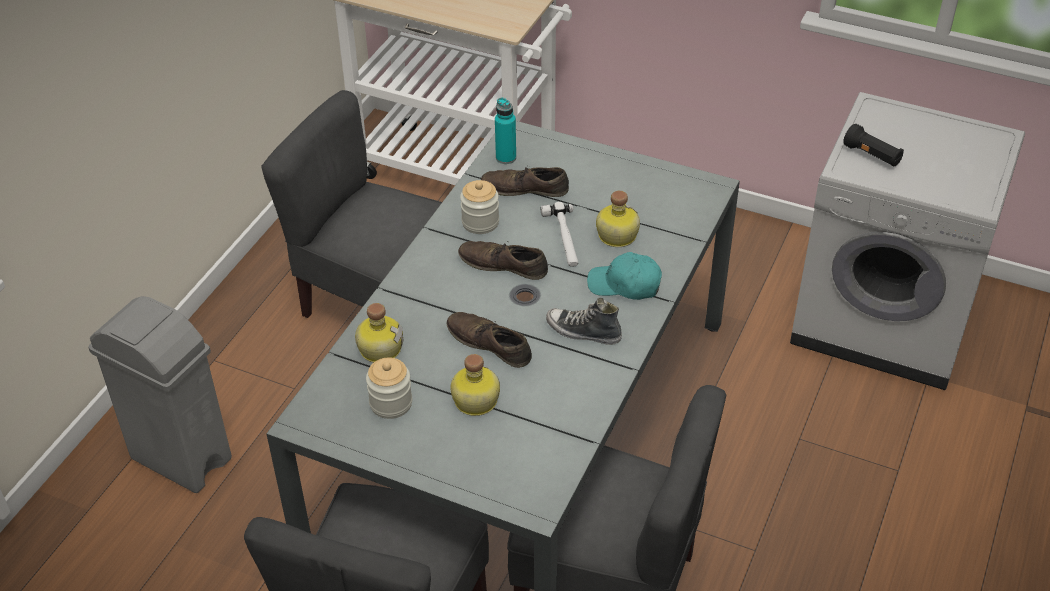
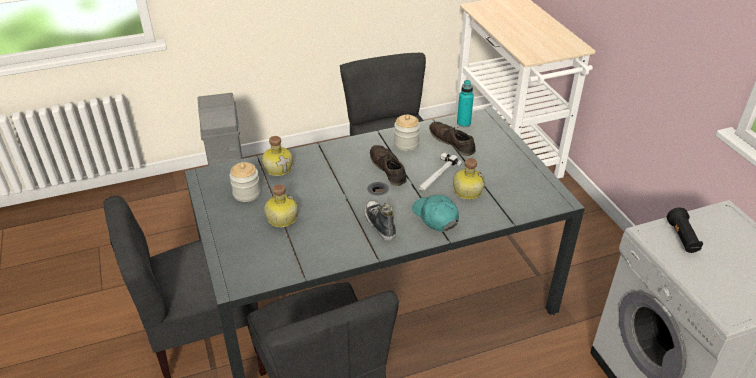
camera: 45 degrees right, 5 degrees down
(489, 344) = (327, 198): brown shoe -> none

